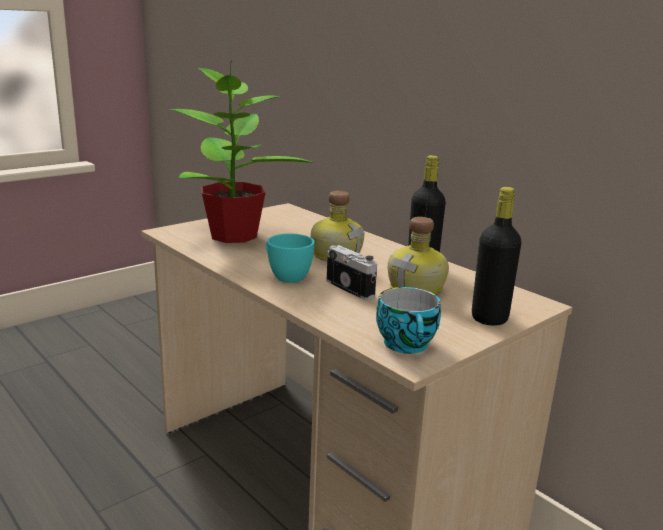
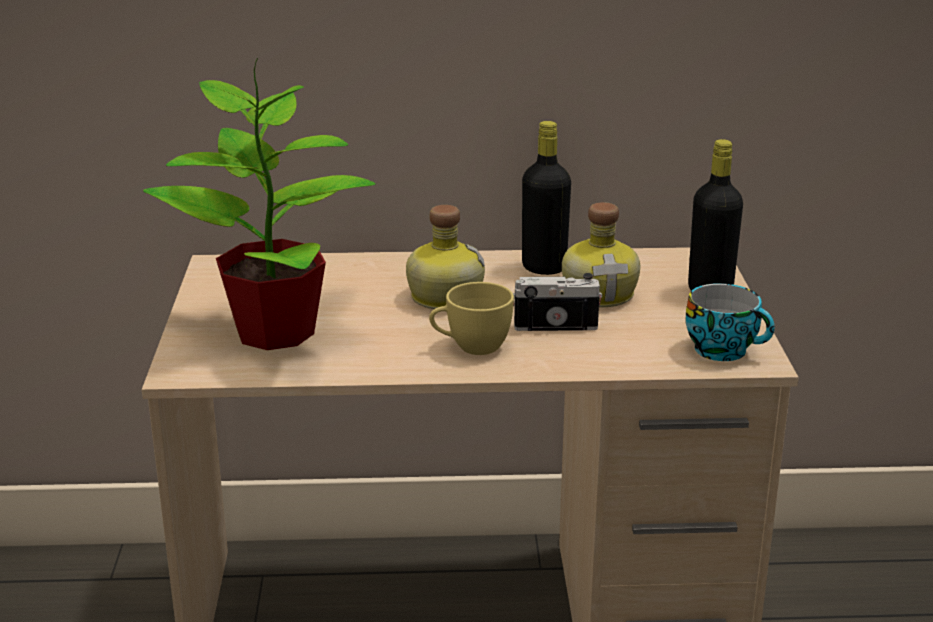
camera: 50 degrees left, 5 degrees up
(286, 276) = (471, 347): turquoise cup -> yellow cup

